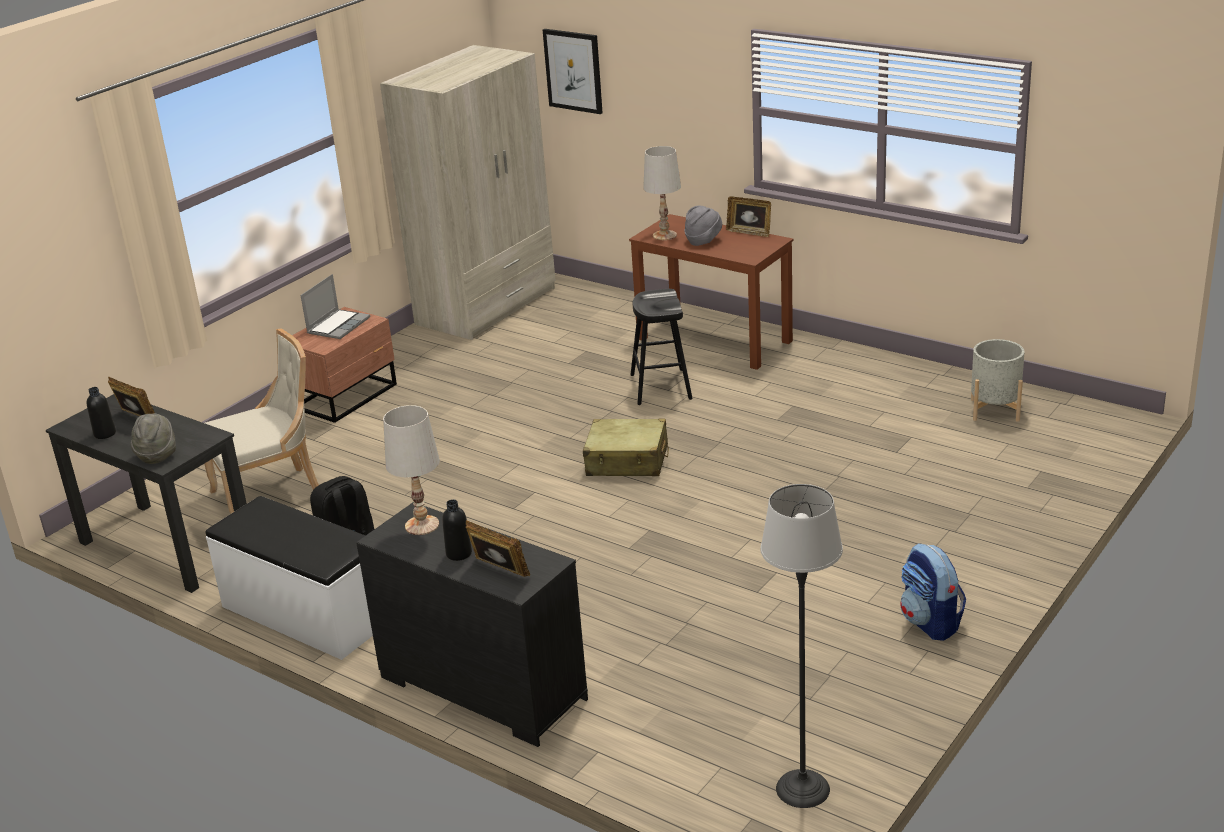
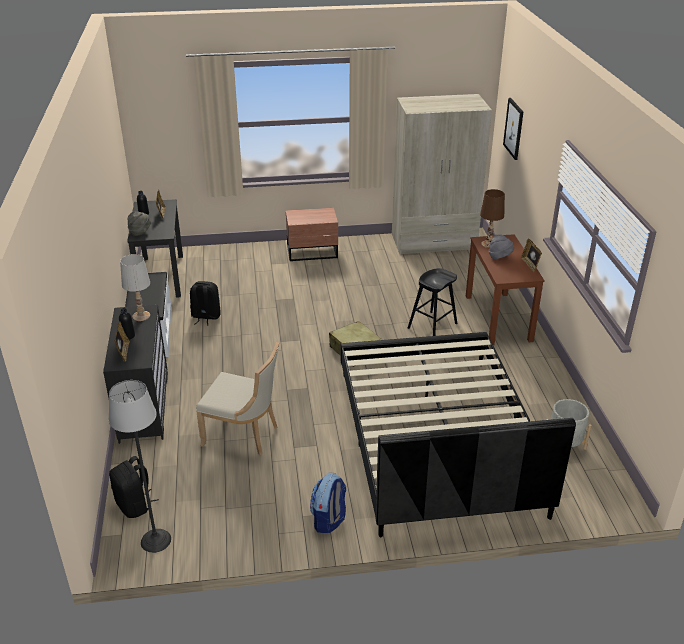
camera: 45 degrees right, 5 degrees up
(272, 495) = (221, 278): beige chair -> beige chair (244, 435)
(338, 325) = (316, 215): laptop -> none
(665, 235) = (489, 244): white table lamp -> brown table lamp
(703, 782) = (135, 505): none -> black backpack
(880, 483) = (436, 440): none -> black bed

